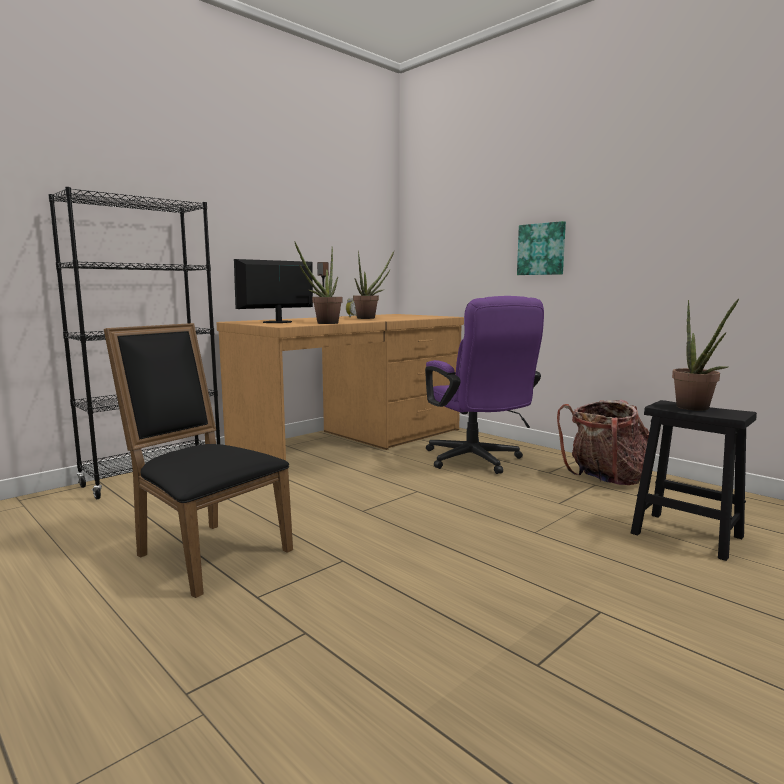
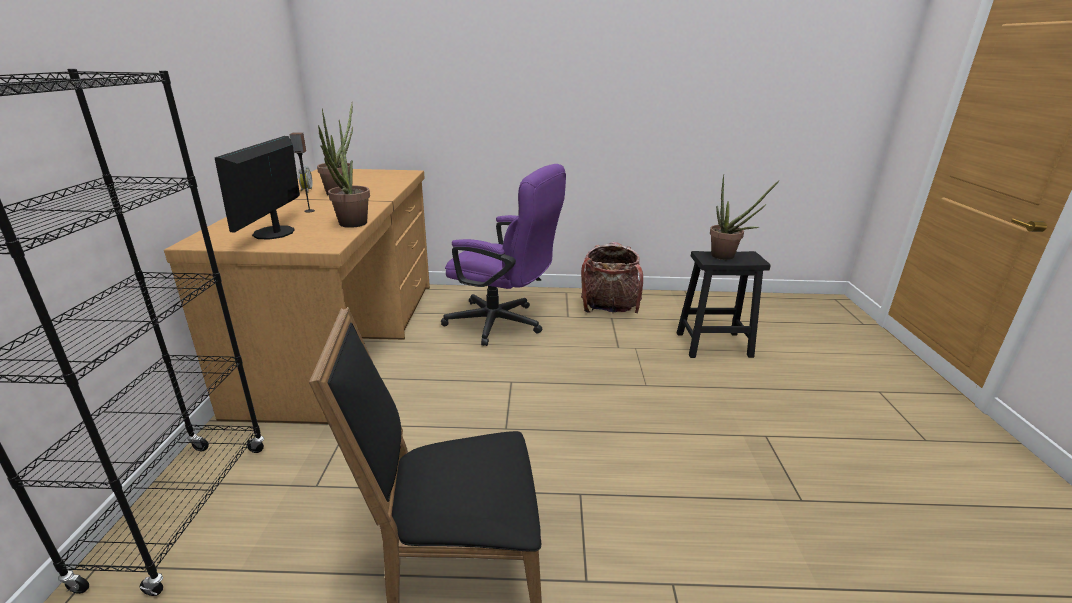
camera: 45 degrees left, 15 degrees up
(541, 249) = (511, 98): picture -> none

